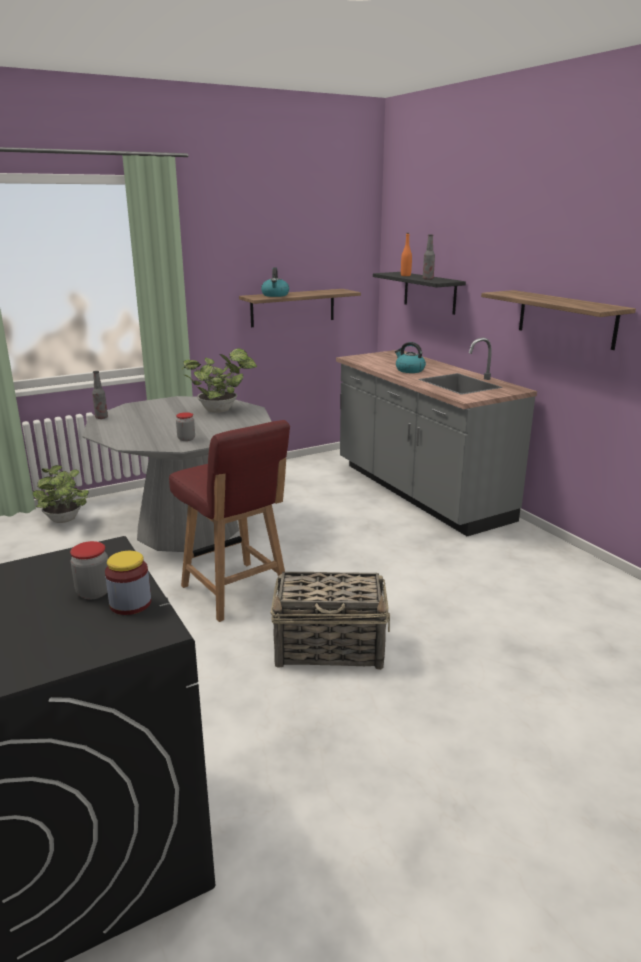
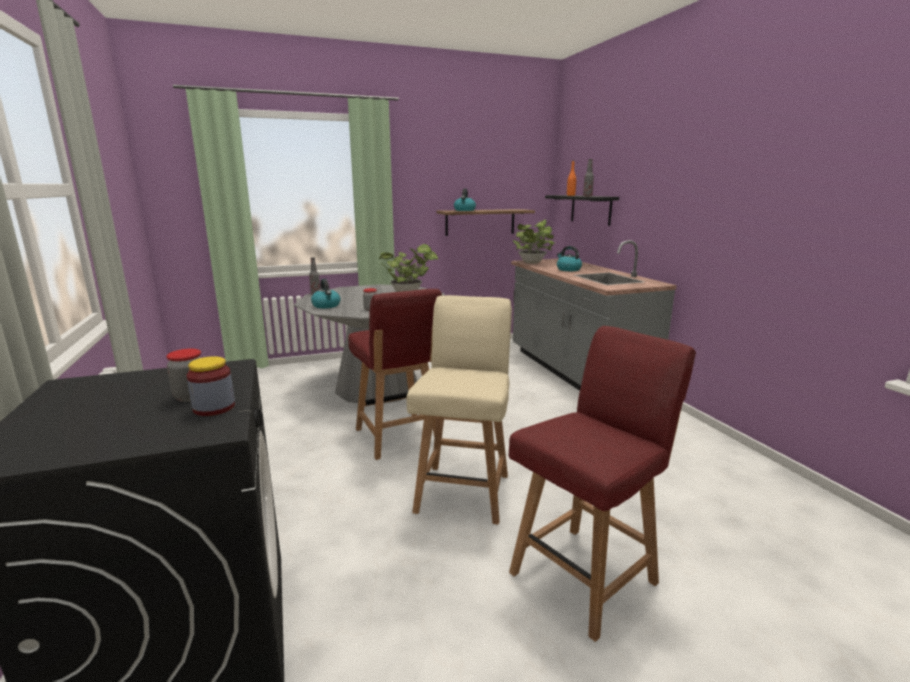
camera: 10 degrees right, 5 degrees down
(64, 520) = (287, 375): potted plant -> potted plant (533, 263)
(126, 435) = (326, 306): none -> kettle
(331, 648) = (463, 491): basket -> beige chair
(478, 724) = (585, 576): none -> red chair
(566, 319) = (703, 220): shelf -> none

